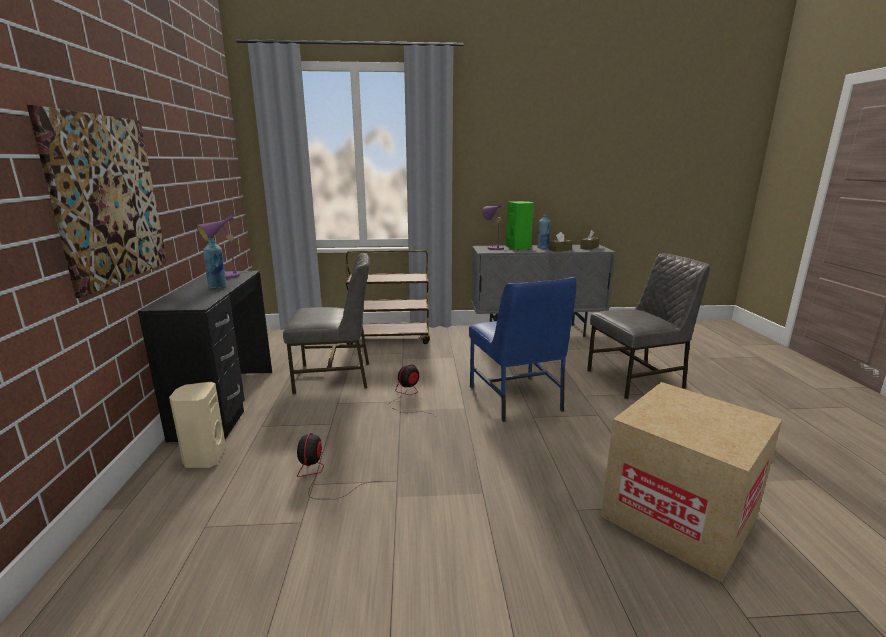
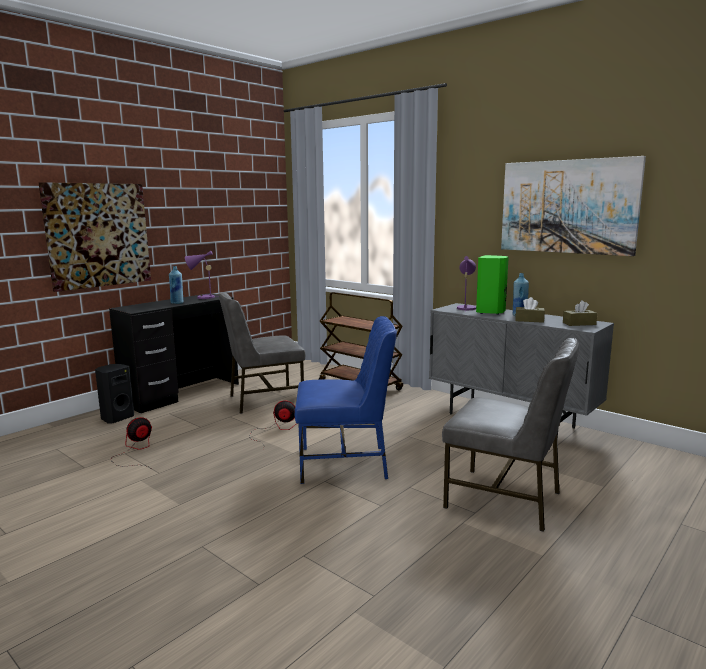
camera: 45 degrees right, 5 degrees down
(204, 457) = (116, 418): beige speaker -> black speaker
(335, 377) = (264, 400): grey chair -> grey chair turned 120 degrees clockwise
(516, 399) = (345, 463): blue chair -> blue chair turned 120 degrees counterclockwise
(564, 160) = (567, 206): none -> picture
(678, 516) = (249, 595): cardboard box -> none

